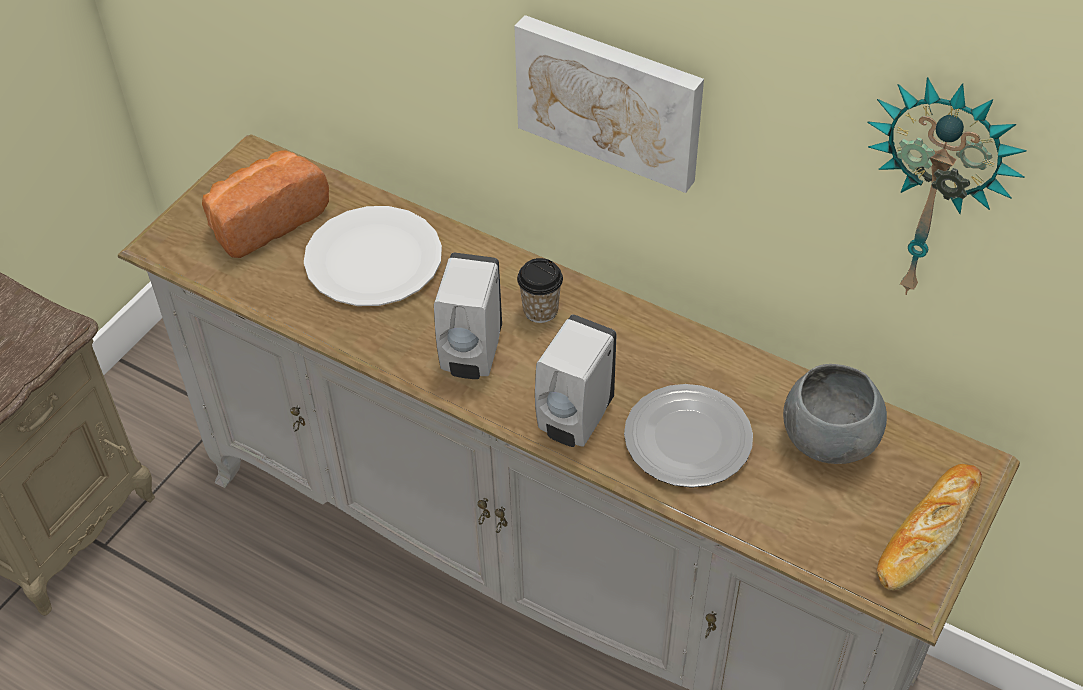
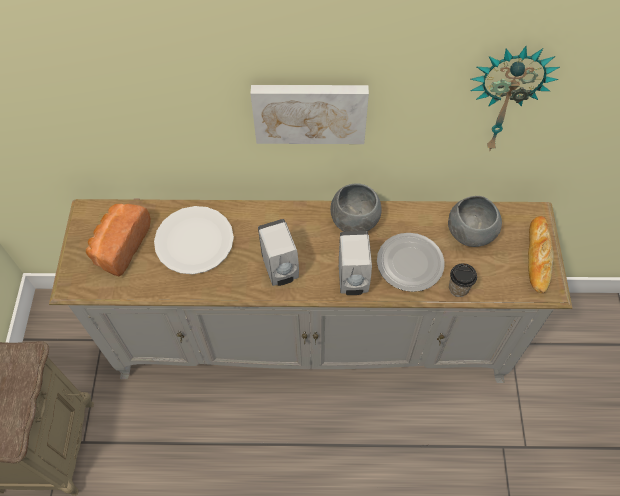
camera: 30 degrees left, 10 degrees up
(540, 310) = (297, 229): cup -> cup (458, 288)
(641, 336) = (354, 220): none -> grey bowl

